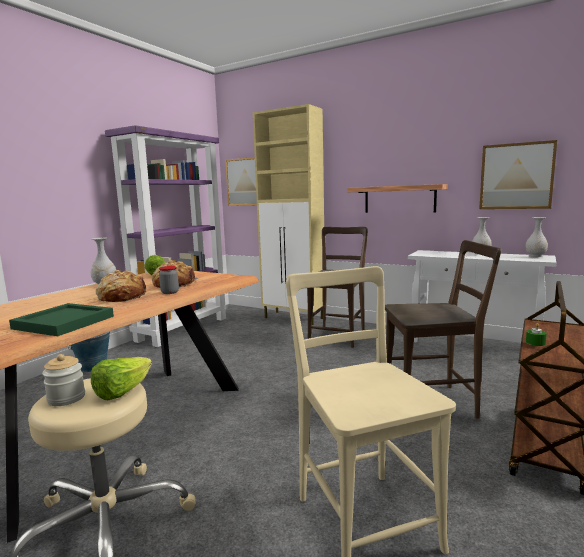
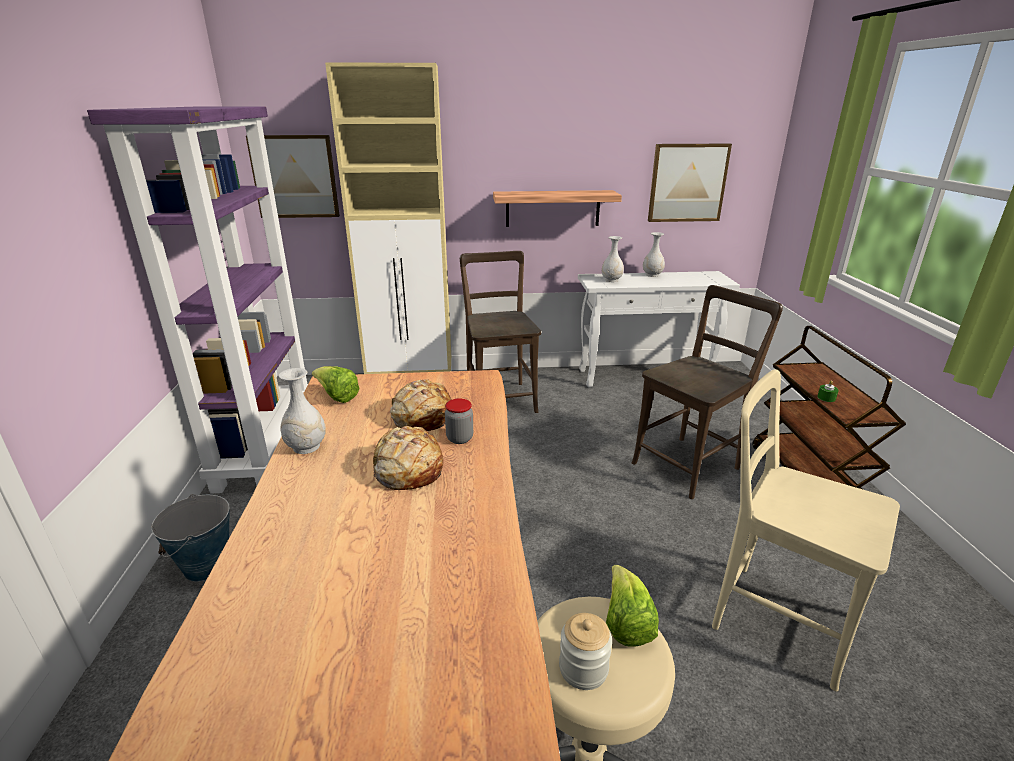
camera: 35 degrees left, 15 degrees up
(64, 322) = (457, 559): green tray -> none
(535, 256) = (706, 274): white vase -> white vase (611, 280)

